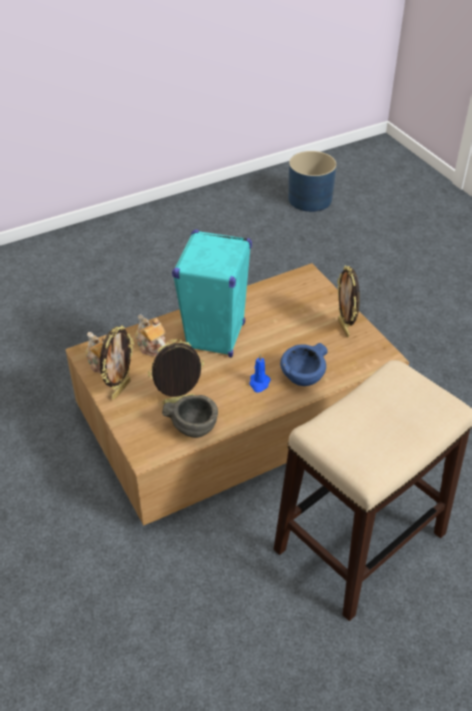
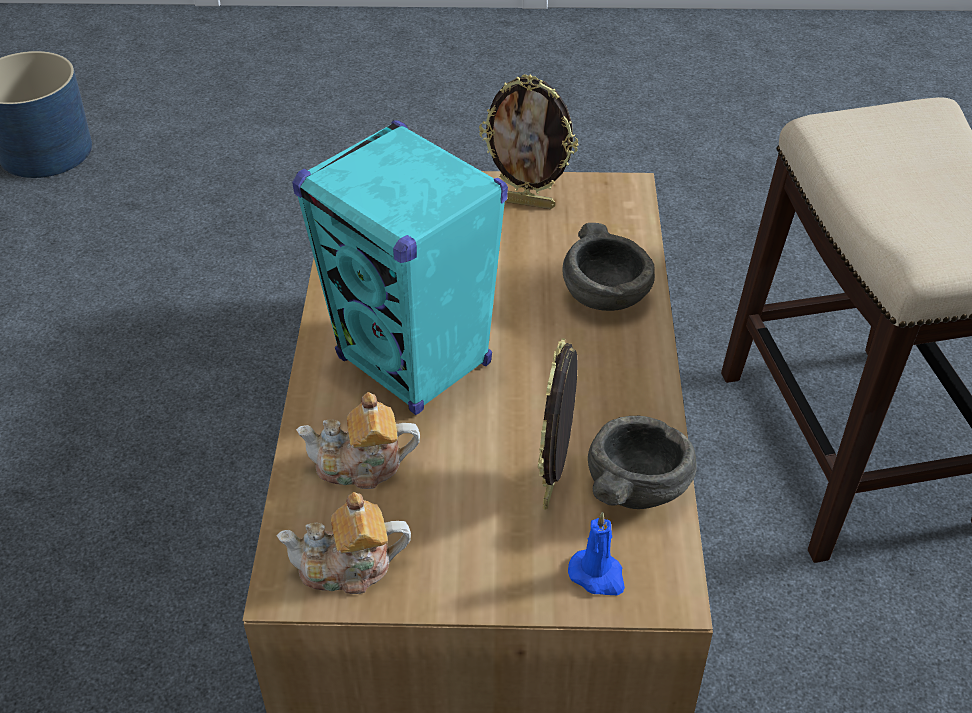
camera: 60 degrees left, 0 degrees up
(120, 389) = (452, 565): picture frame -> none
(259, 383) = (584, 355): blue candle -> blue candle (598, 575)
(303, 377) = (607, 295): blue bowl -> grey bowl

